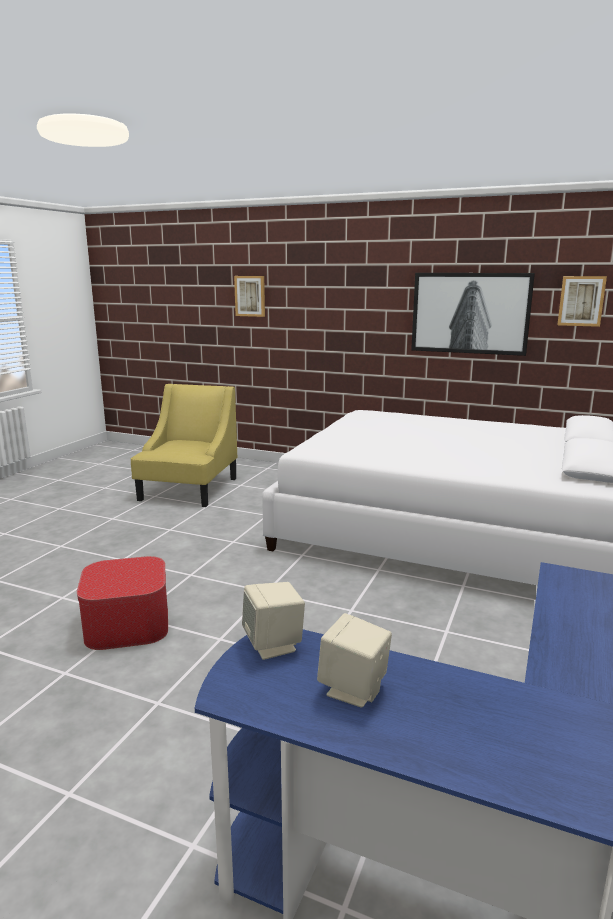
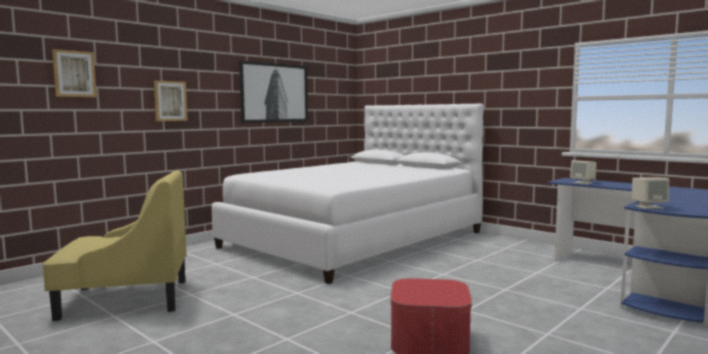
camera: 70 degrees left, 10 degrees down
(189, 489) = (125, 299): yellow armchair -> yellow armchair turned 135 degrees clockwise
(354, 689) = (679, 202): beige speaker -> beige speaker (583, 183)
(581, 301) = (328, 85): picture -> picture (170, 101)

